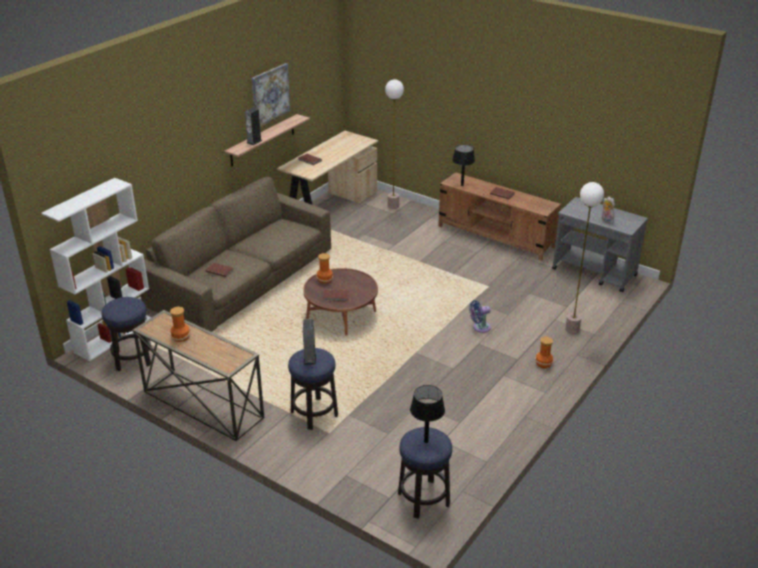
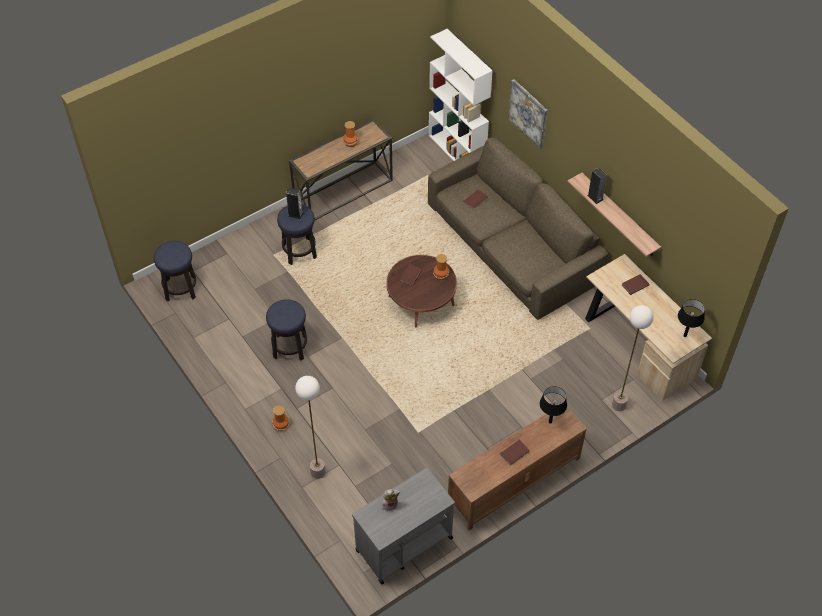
camera: 110 degrees right, 20 degrees up
(133, 359) = (419, 159): stool -> stool (290, 347)
(270, 95) = (638, 195): picture -> picture (528, 113)
(426, 441) = (172, 253): black table lamp -> black table lamp (684, 336)
(480, 327) = (355, 398): blue fan -> none

